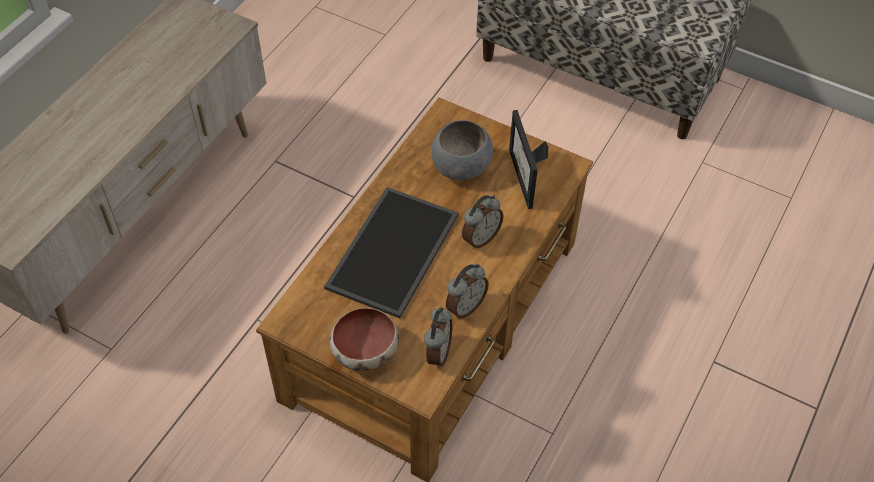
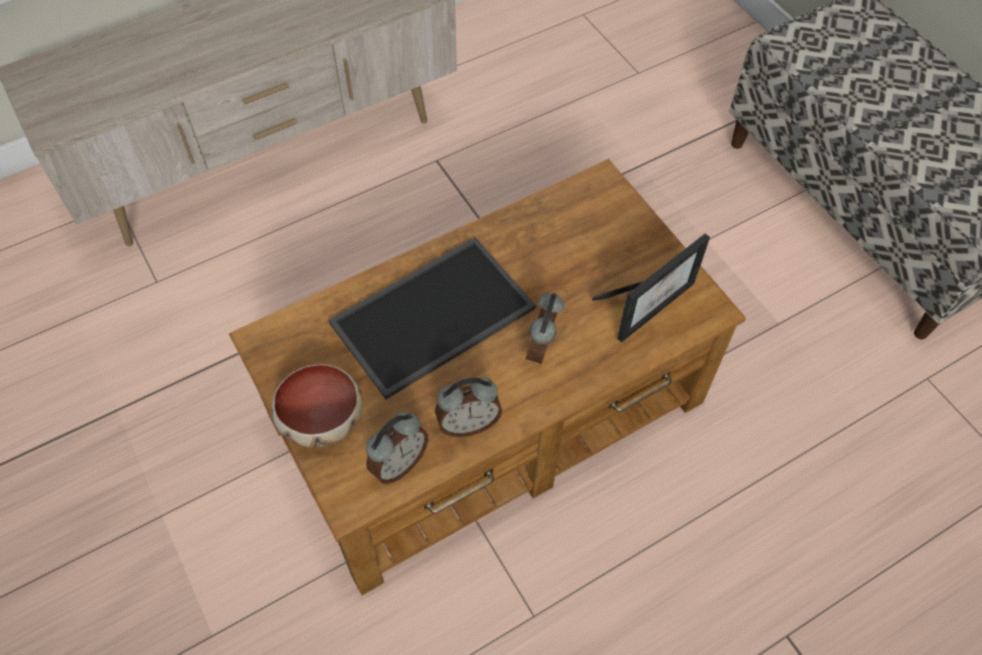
camera: 30 degrees right, 5 degrees up
(460, 166) = (577, 251): grey bowl -> none
(480, 238) = (542, 348): alarm clock -> alarm clock turned 120 degrees clockwise
(528, 178) = (649, 302): picture frame -> picture frame turned 150 degrees counterclockwise

